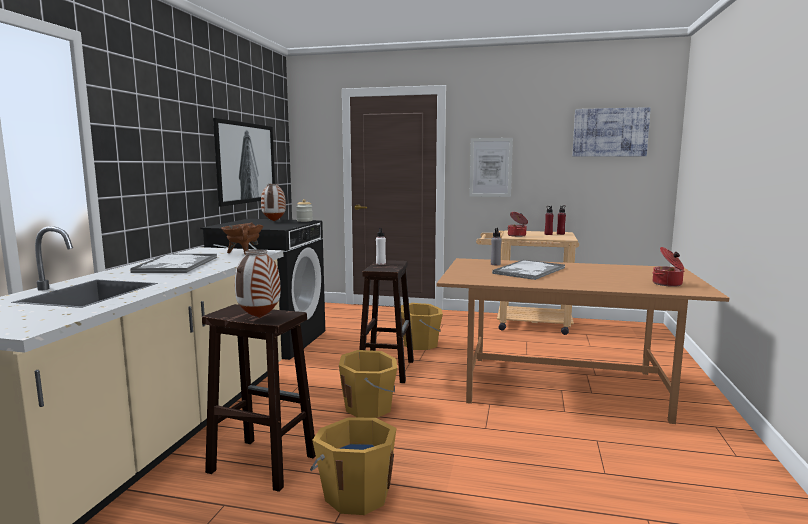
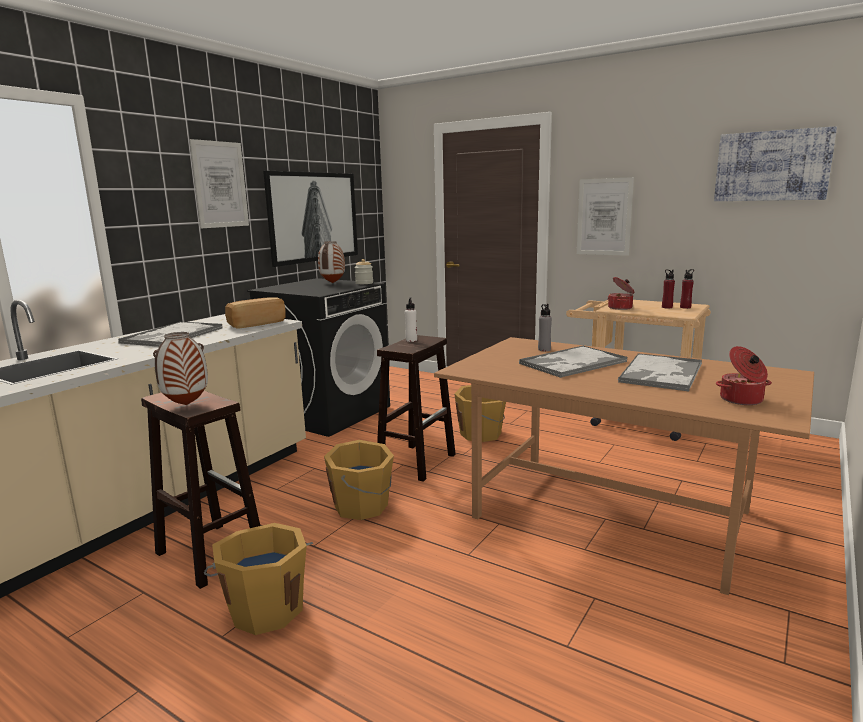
camera: 20 degrees right, 5 degrees up
(181, 127) = (220, 184): none -> picture
(243, 253) = (256, 323): brown cooking pot -> bread
(597, 273) = (661, 373): none -> tray

